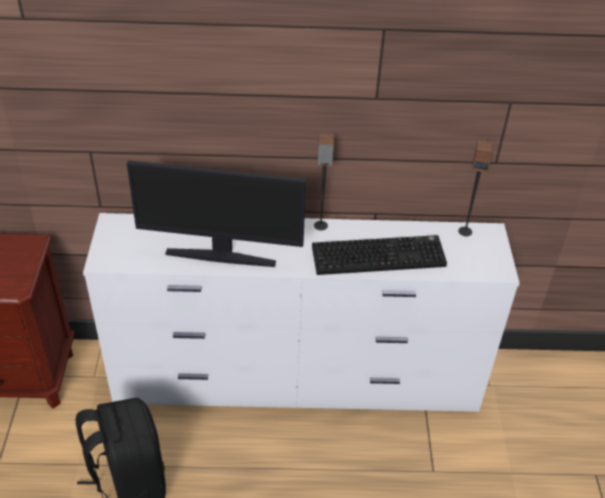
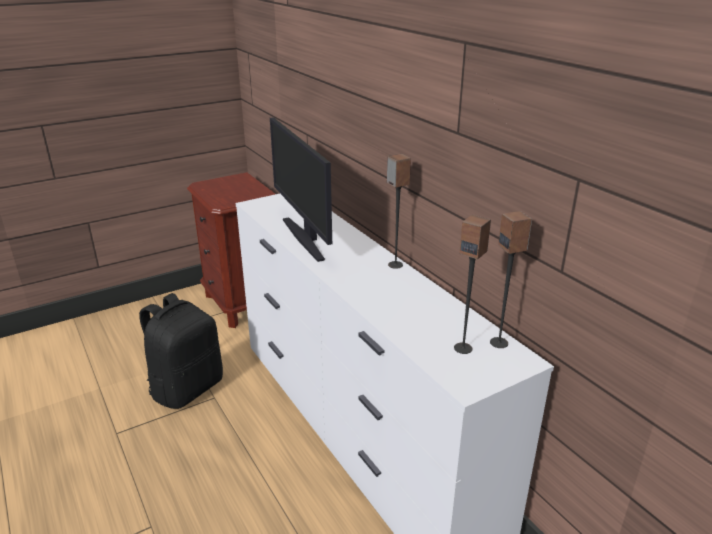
camera: 60 degrees right, 15 degrees down
(379, 255) = (394, 304): keyboard -> none
(460, 250) = (463, 348): none -> speaker

